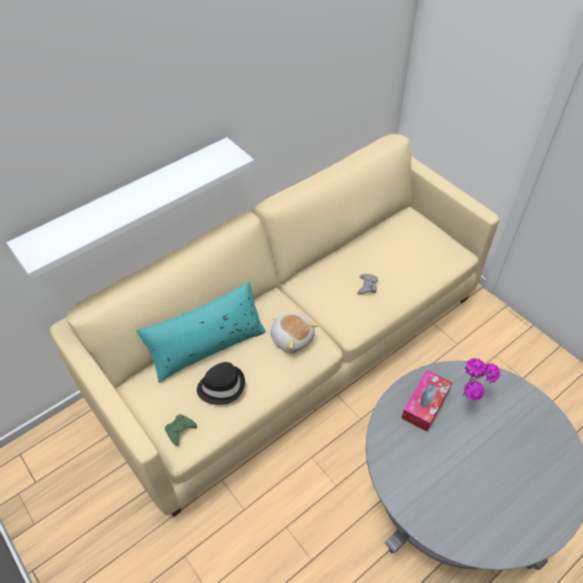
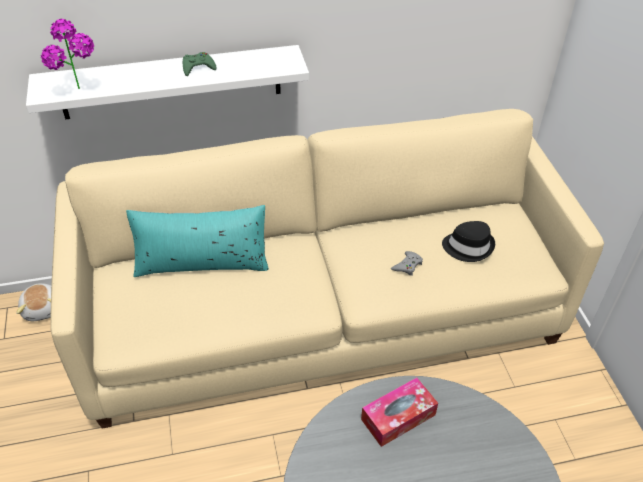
camera: 25 degrees right, 5 degrees down
(180, 430) = (124, 330): green game controller -> green game controller (198, 67)
(221, 386) = (189, 304): black hat -> black hat (468, 246)
(292, 338) = (291, 287): plush toy -> plush toy (43, 308)
(470, 400) = (455, 435): potted plant -> potted plant (80, 93)

